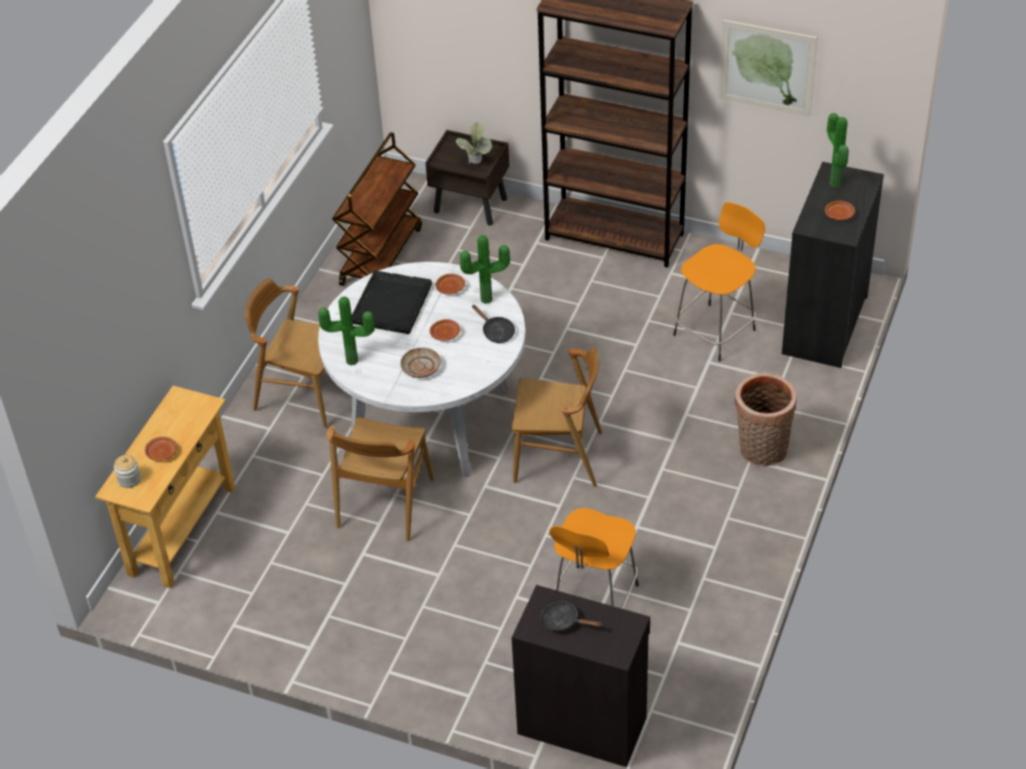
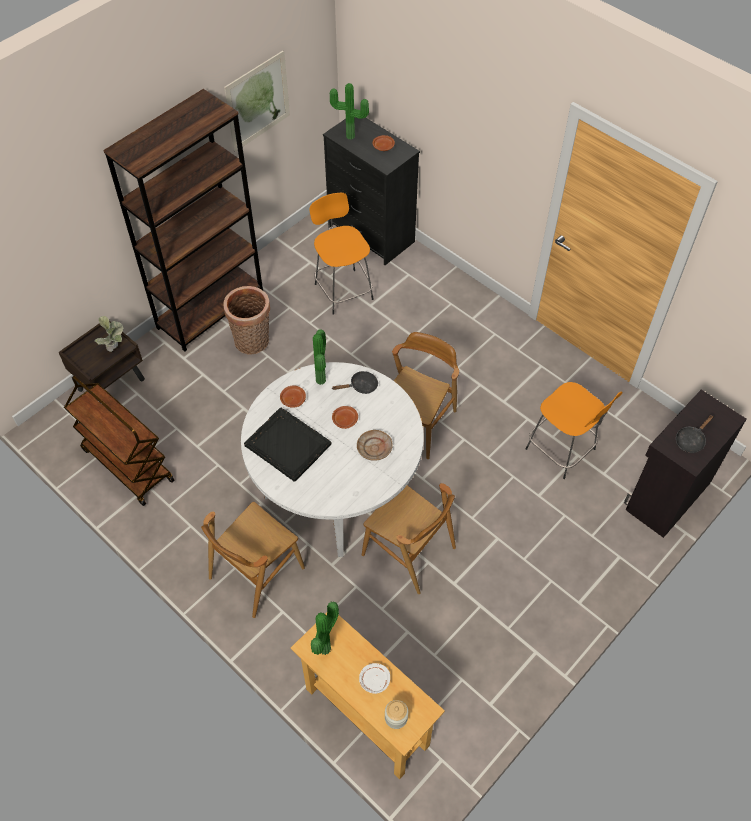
camera: 70 degrees left, 10 degrees up
(161, 453) = (374, 680): brown plate -> white plate
(352, 363) = (343, 494): potted plant -> potted plant (327, 649)
(761, 452) = (468, 310): basket -> basket (252, 343)

